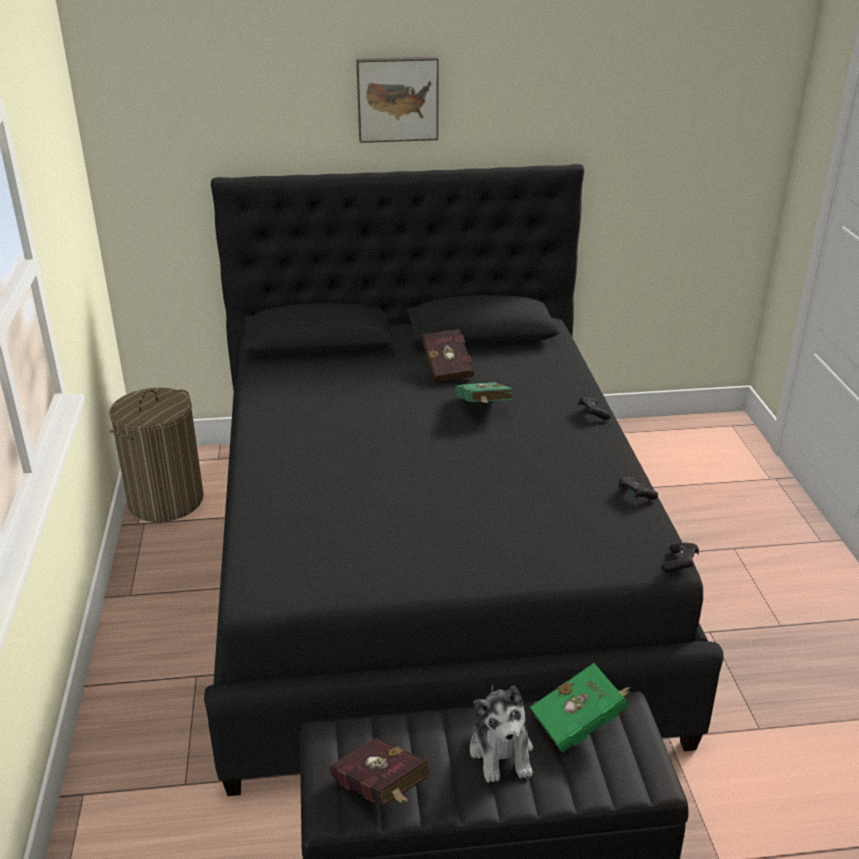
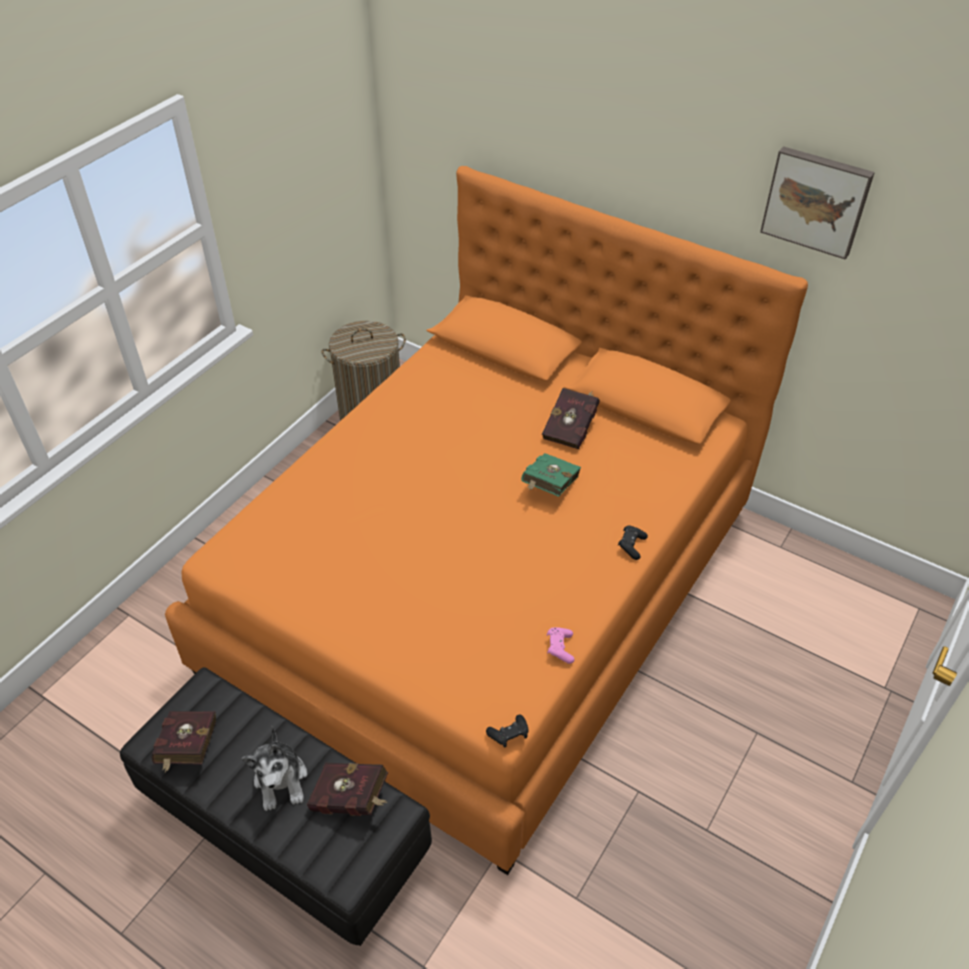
camera: 40 degrees right, 15 degrees up
(397, 98) = (636, 146): picture -> picture (816, 201)
(429, 570) = (485, 588): black bed -> orange bed
(502, 752) = (281, 780): plush toy -> plush toy turned 45 degrees counterclockwise
(581, 723) = (352, 799): green book -> red book
(635, 495) = (560, 648): black game controller -> pink game controller

